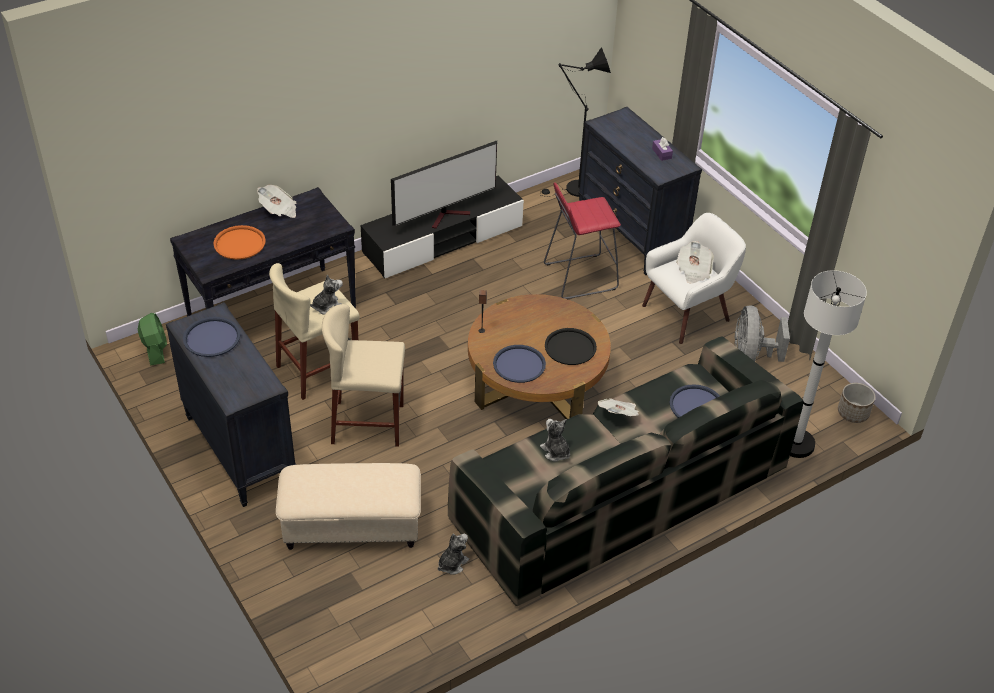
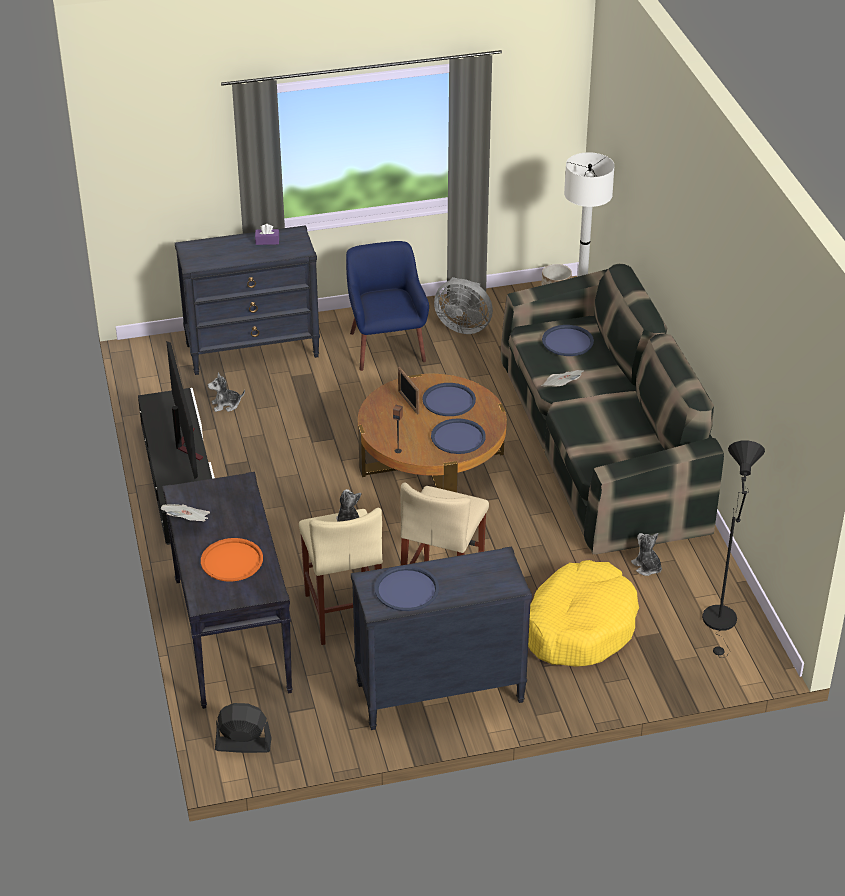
camera: 70 degrees left, 5 degrees down
(155, 350) = (243, 744): green fan -> black fan
(351, 527) = (579, 626): beige ottoman -> yellow dog bed
(554, 322) = (408, 402): none -> picture frame
(555, 452) = (591, 435): plush toy -> plush toy (226, 405)
(570, 347) = (449, 400): black tray -> blue tray
(573, 190) = (155, 369): black floor lamp -> black floor lamp (720, 623)
(579, 276) = (296, 399): red stool -> none
(687, 313) = (386, 346): white armchair -> blue armchair
(693, 271) = (385, 299): newspaper -> none

